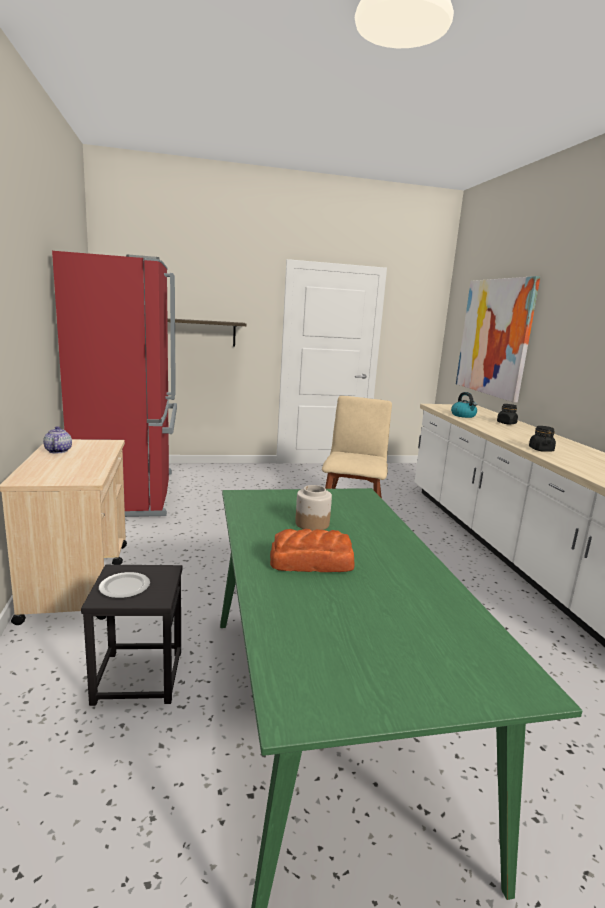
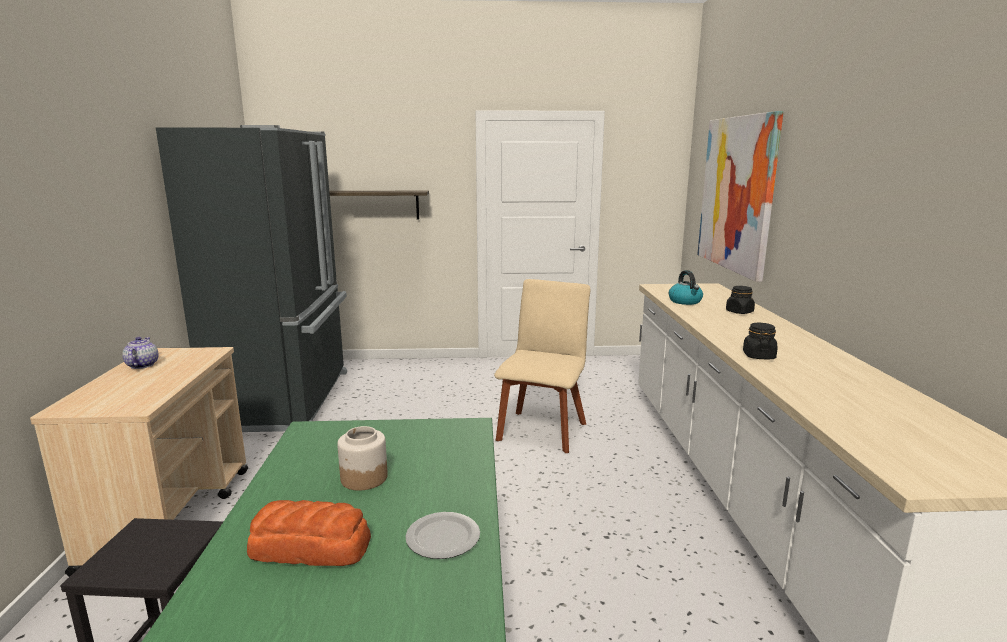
camera: 10 degrees right, 0 degrees up
(125, 587) = (132, 555): plate -> plate (444, 538)
(130, 493) = (287, 399): red fridge -> black fridge

